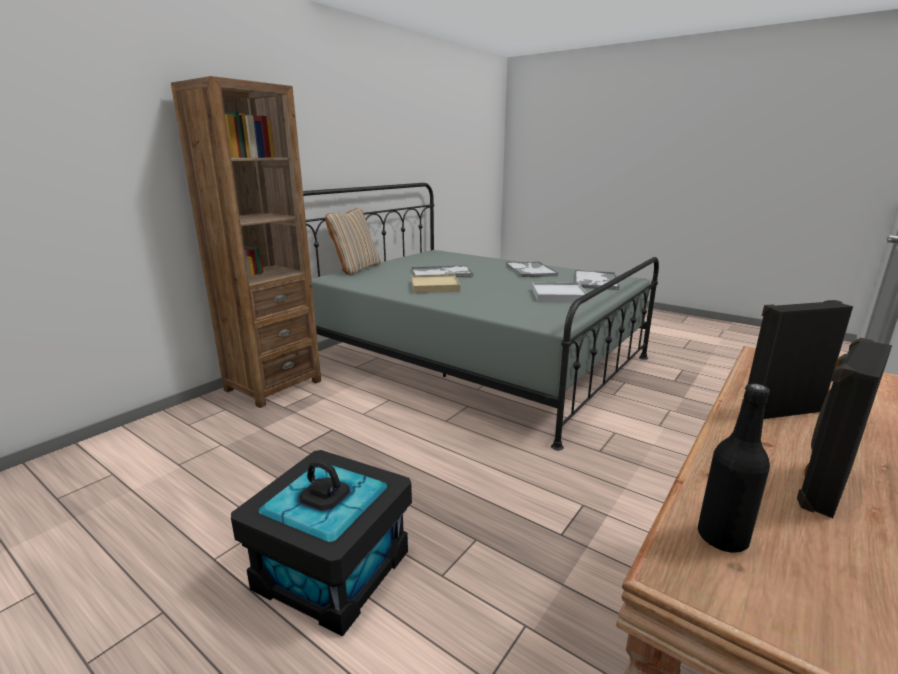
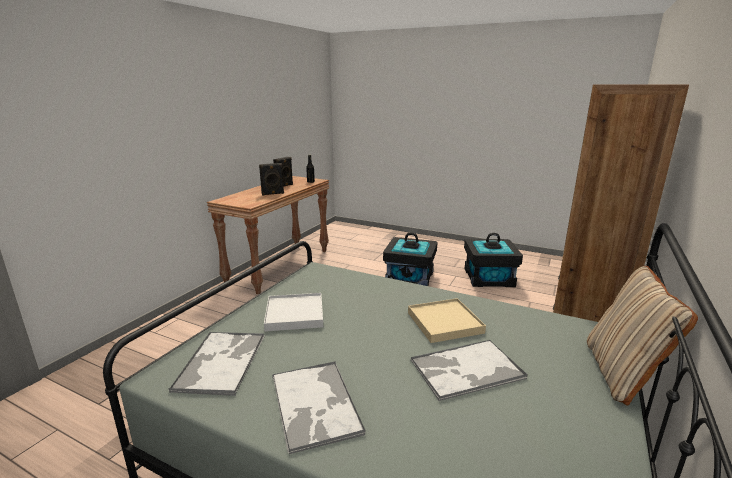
camera: 170 degrees right, 0 degrees up
(148, 540) = (489, 278): none -> black storage box

